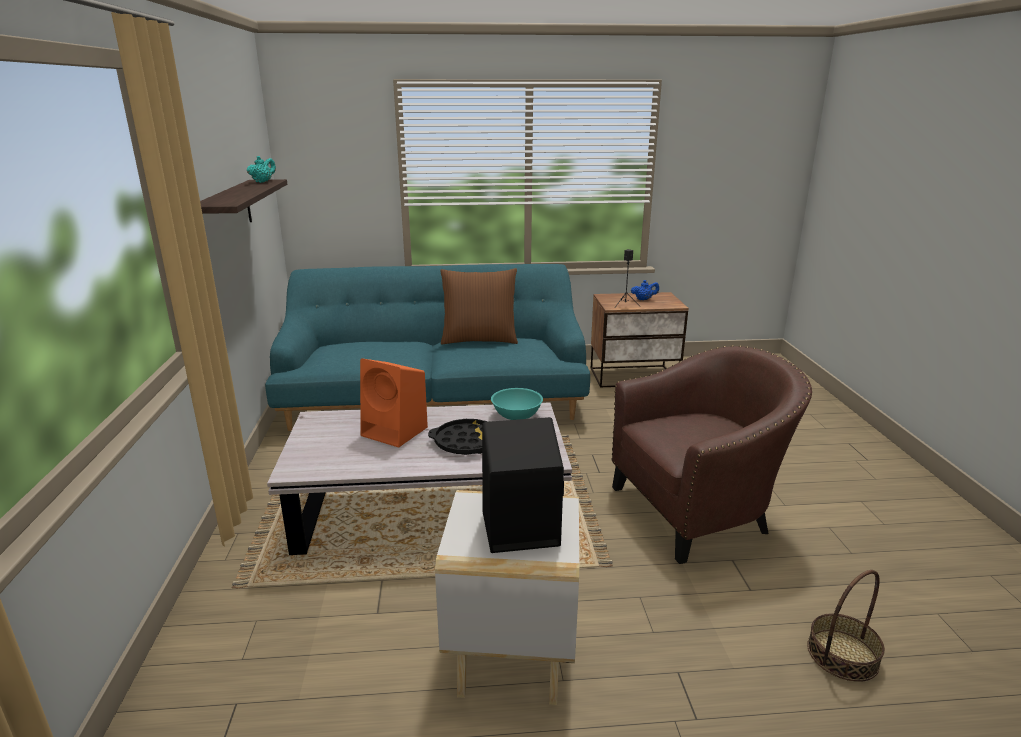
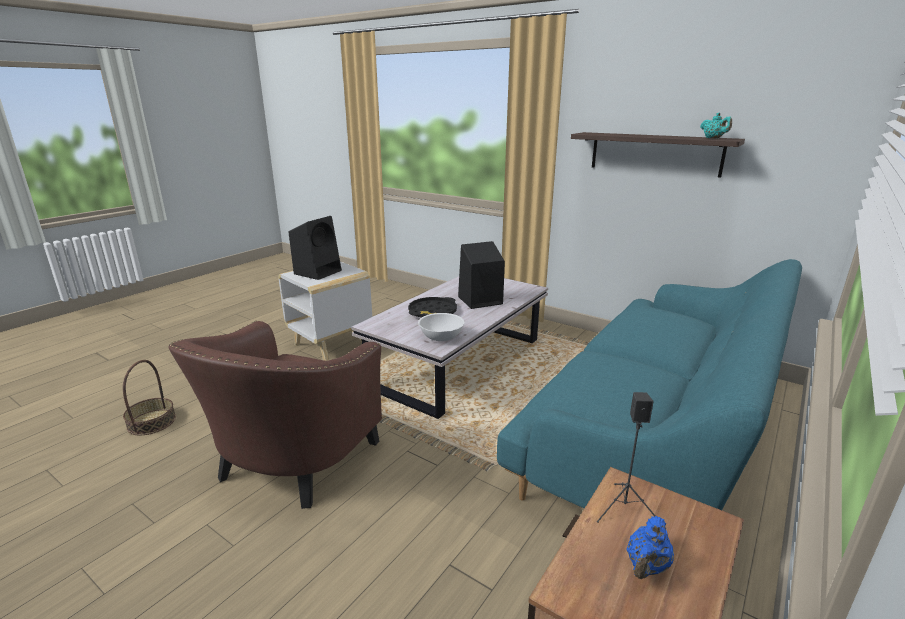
camera: 130 degrees right, 0 degrees up
(396, 431) = (479, 301): orange speaker -> black speaker
(479, 340) = (647, 384): brown pillow -> none
(516, 415) = (441, 337): turquoise bowl -> white bowl

